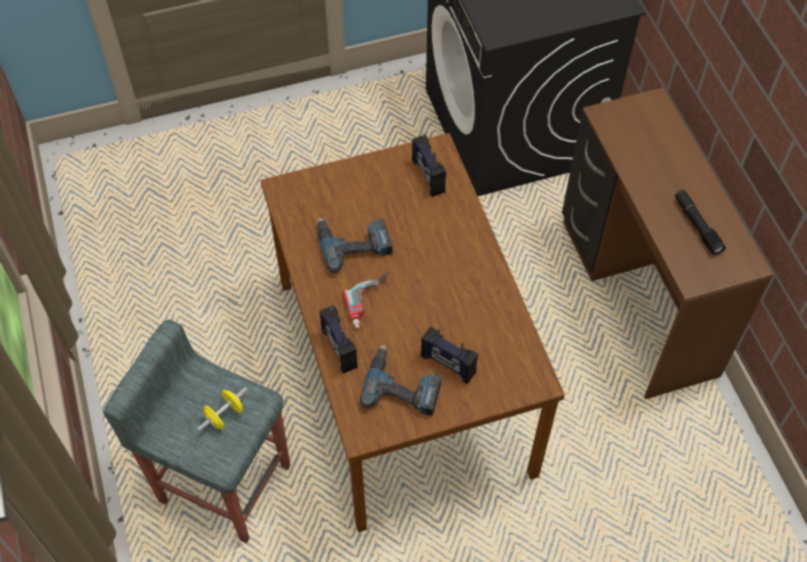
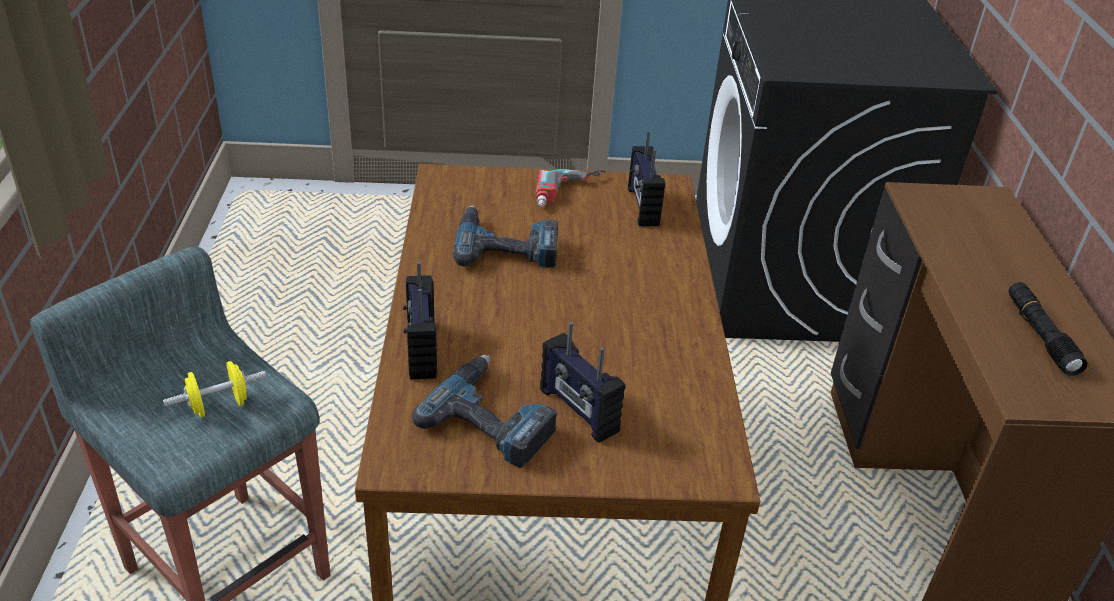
camera: 15 degrees right, 20 degrees down
(372, 302) = (498, 311): power drill -> power drill (571, 193)

